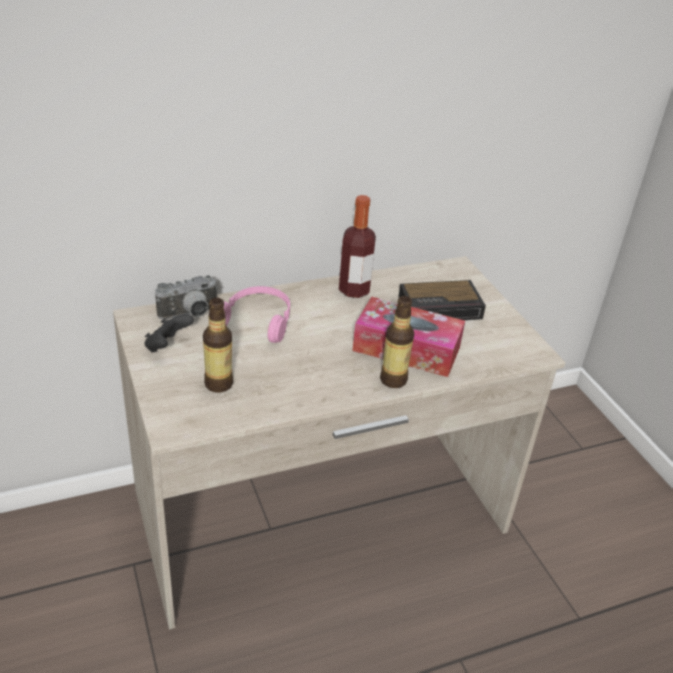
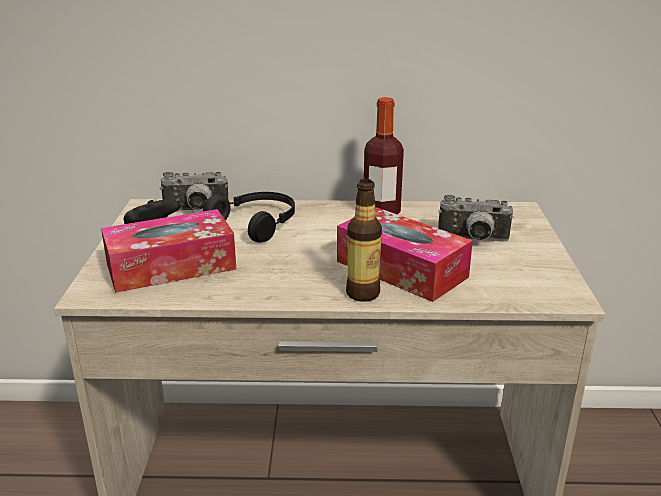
camera: 25 degrees right, 10 degrees down
(219, 384) = (171, 266): bottle -> tissue box
(258, 320) = (257, 223): pink headphones -> black headphones
(442, 307) = (473, 240): alarm clock -> camera

